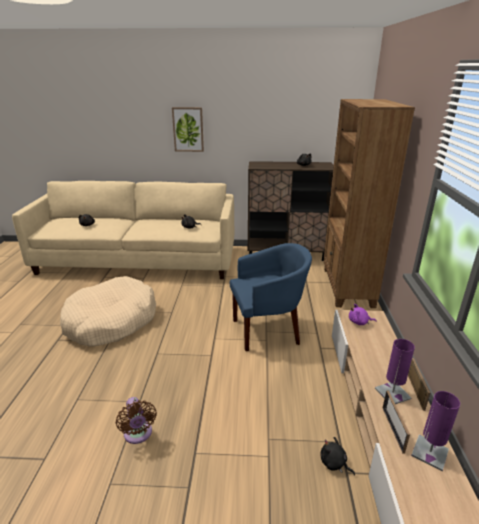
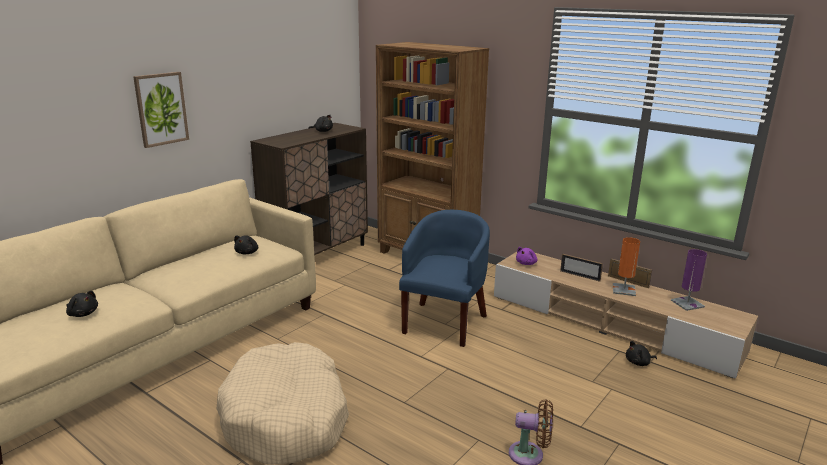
camera: 55 degrees left, 5 degrees down
(392, 393) = (624, 290): purple table lamp -> orange table lamp
(393, 429) = (659, 305): picture frame -> picture frame (580, 276)

